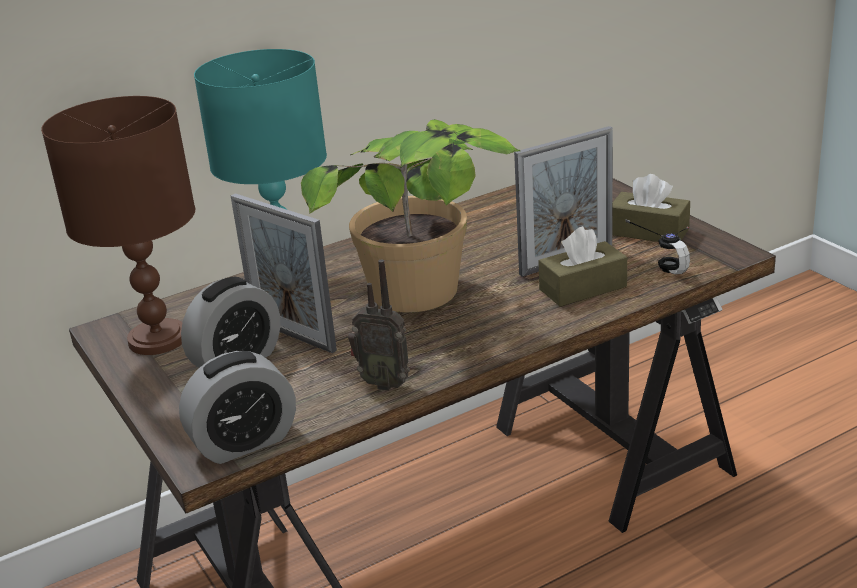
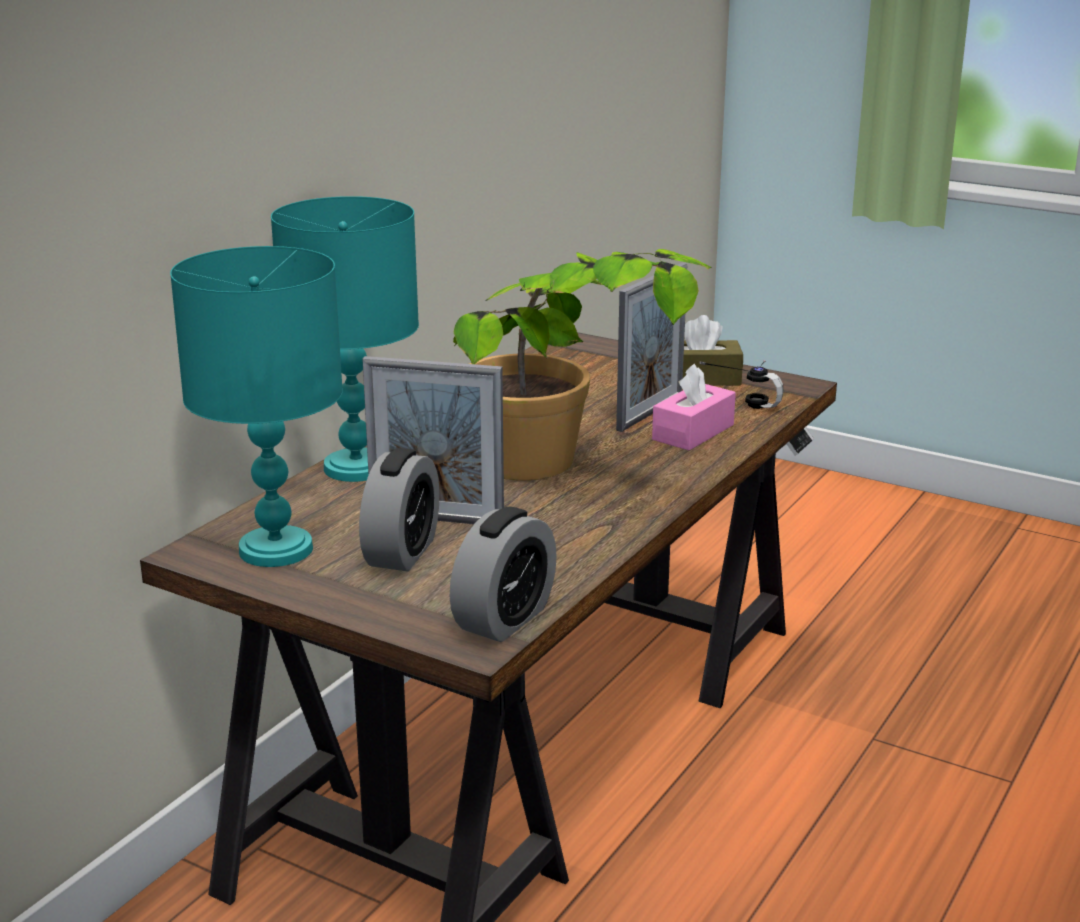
camera: 30 degrees left, 5 degrees down
(158, 340) = (277, 550): brown table lamp -> turquoise table lamp
(384, 383) = (591, 541): radio -> none
(583, 288) = (693, 432): brown tissue box -> pink tissue box

